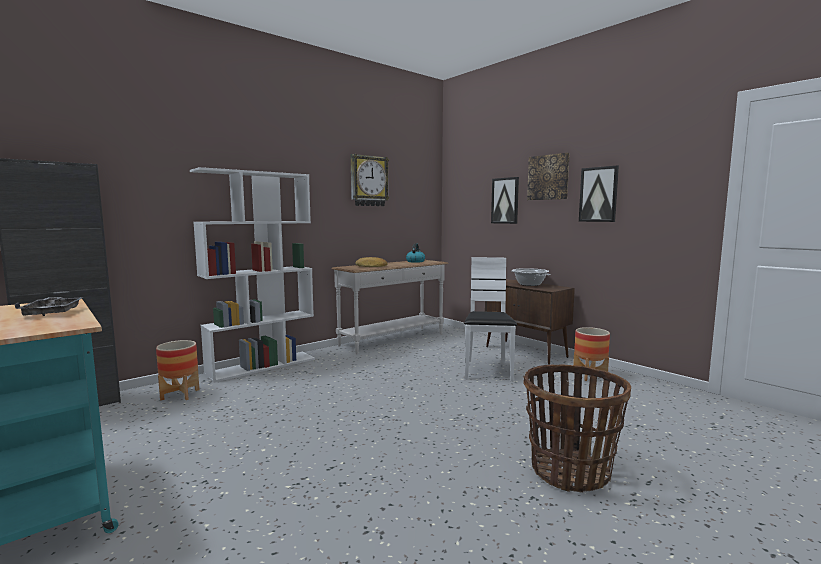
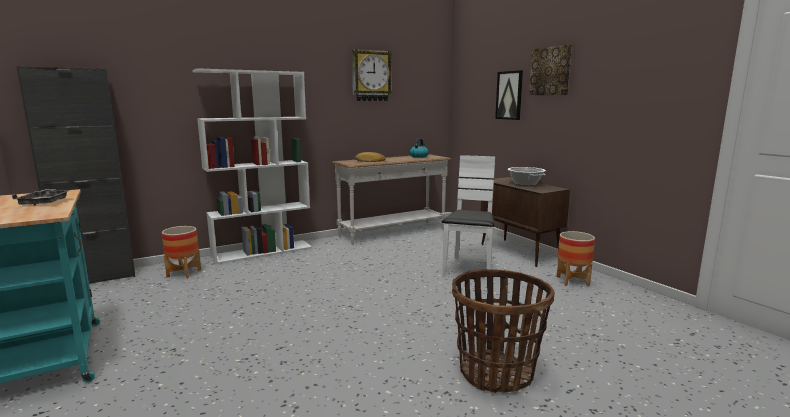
camera: 10 degrees right, 5 degrees up
(598, 194) = (598, 90): picture -> none

